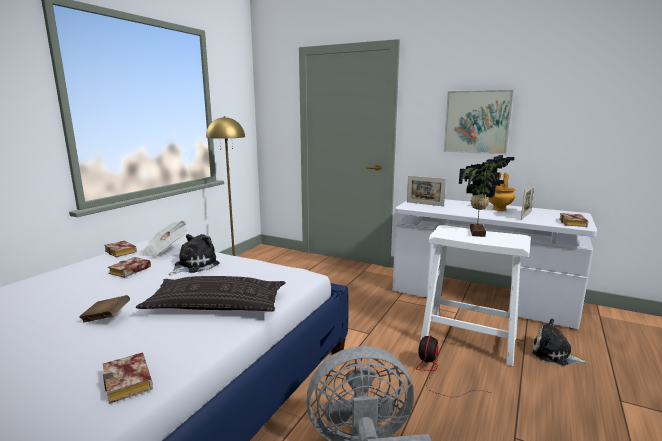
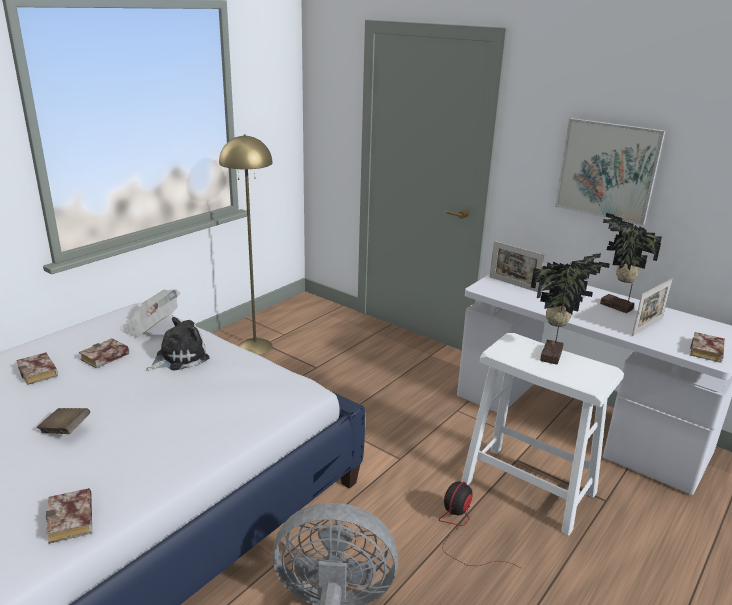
camera: 10 degrees right, 10 degrees up
(122, 252) = (102, 323): book -> book (40, 372)
(215, 304) = (185, 426): pillow -> none
(498, 209) = (616, 307): brown vase -> potted plant
(554, 354) = (636, 527): plush toy -> none

